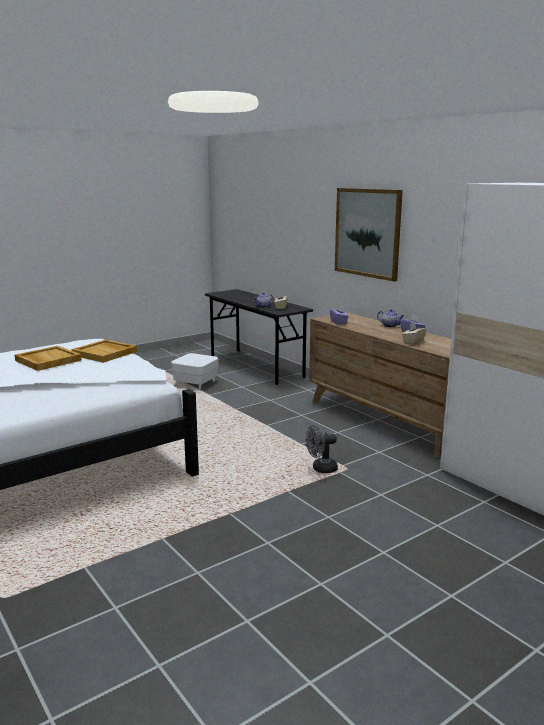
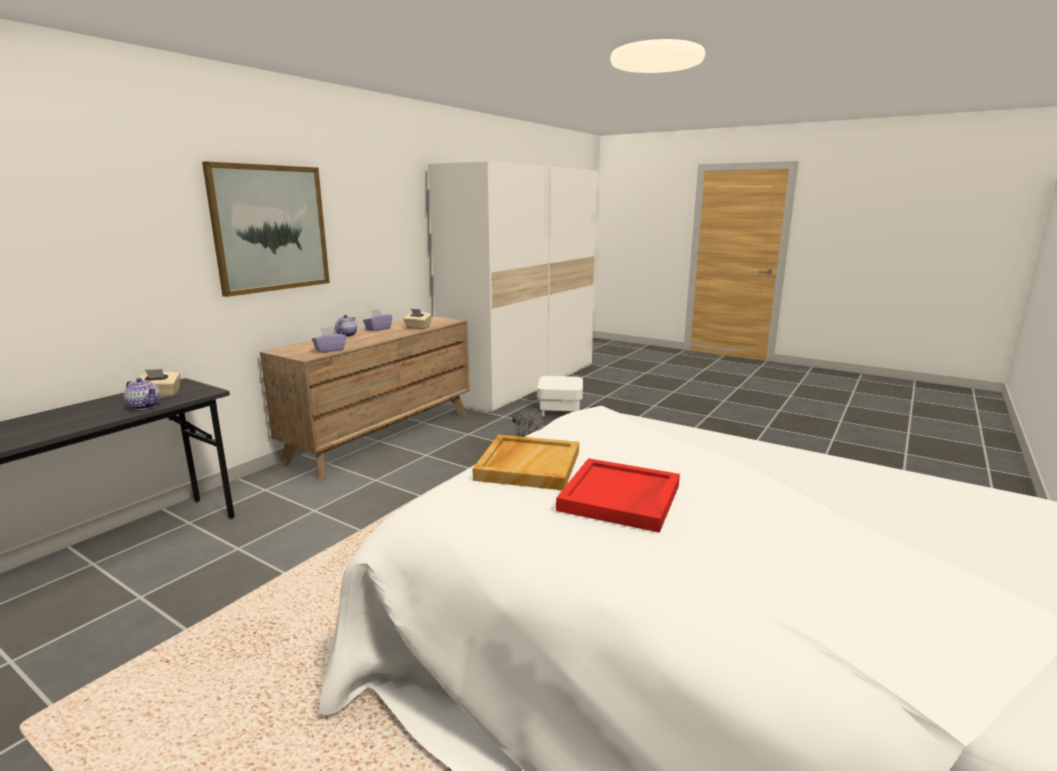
camera: 110 degrees left, 0 degrees up
(47, 360) = (620, 498): beige tray -> red tray
(195, 383) = (200, 610): white ottoman -> white ottoman (560, 410)

